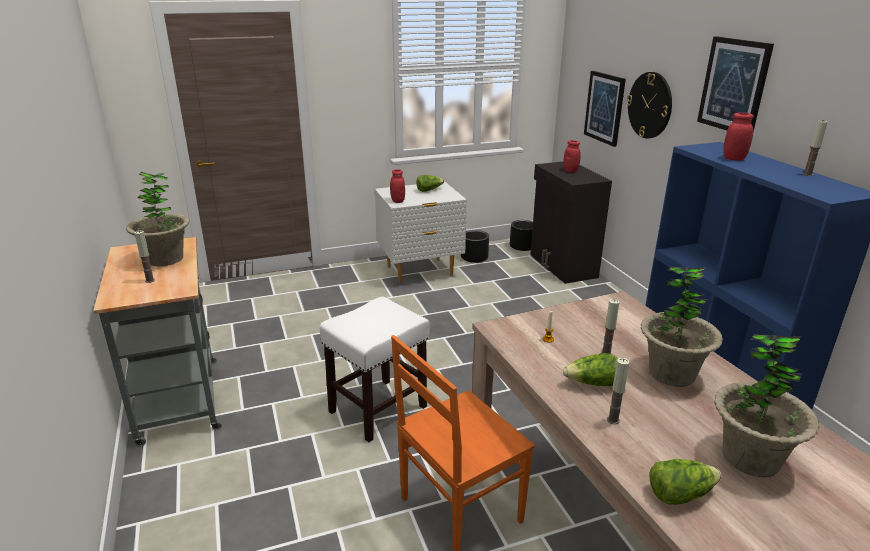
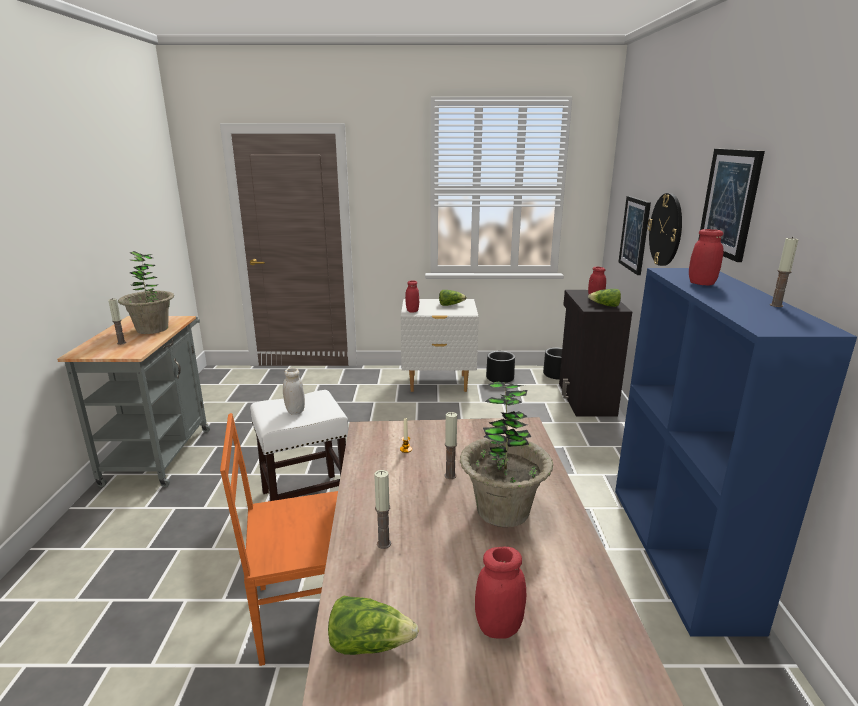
camera: 20 degrees right, 5 degrees down
(374, 323) = (295, 411): none -> white jar
(592, 383) = (403, 502): lettuce -> lettuce (605, 305)
(750, 458) = (498, 628): potted plant -> red jar

